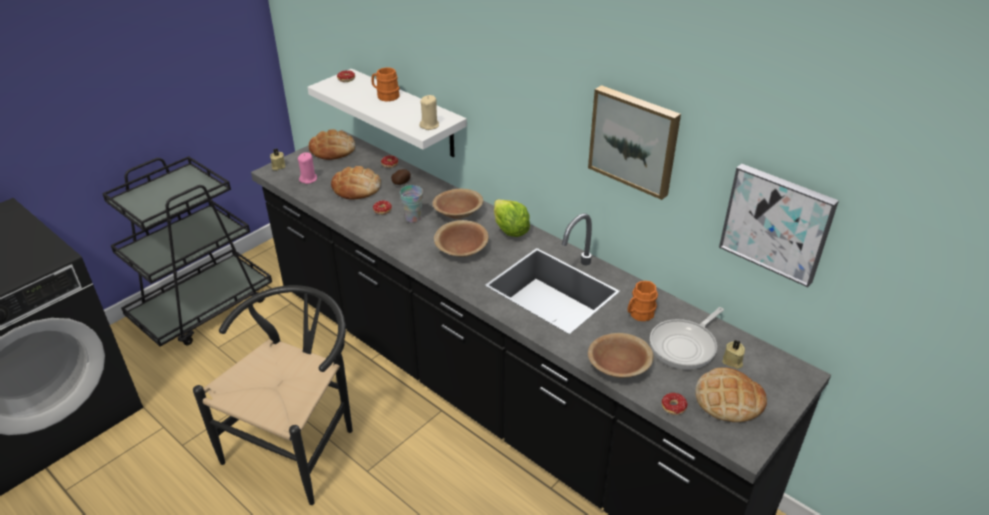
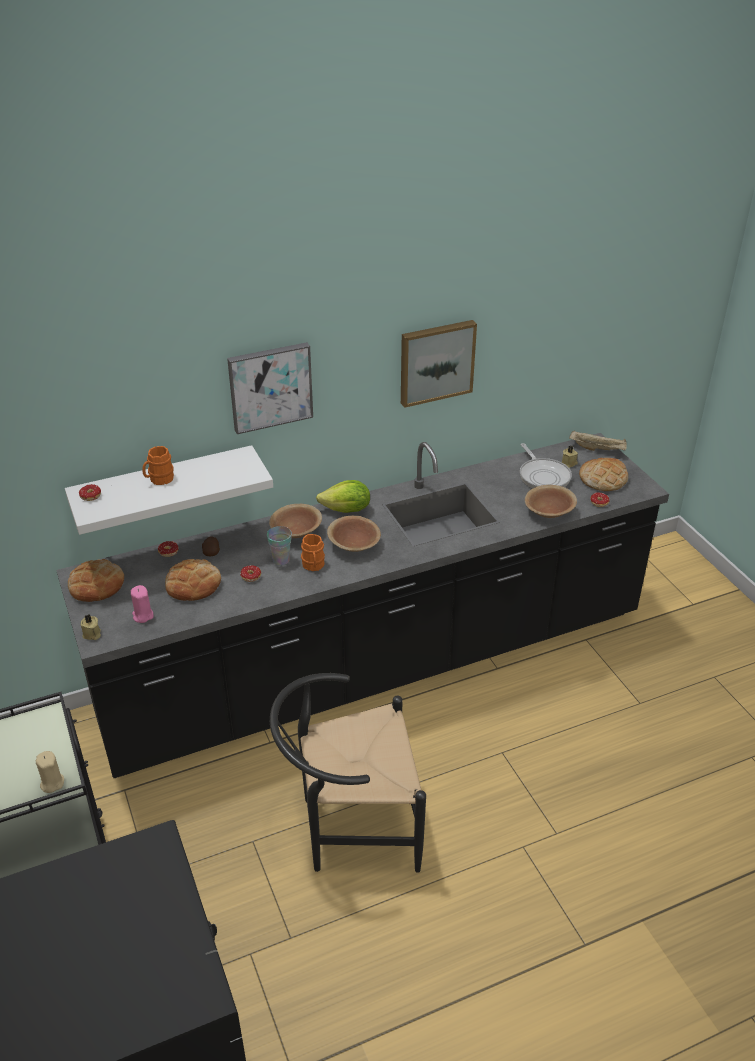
camera: 65 degrees left, 0 degrees up
(299, 442) = (349, 828): black chair -> black chair turned 60 degrees counterclockwise
(429, 125) = (247, 468): beige candle -> beige candle (52, 783)
(639, 314) = (498, 483): orange mug -> orange mug (313, 566)
(777, 223) = (549, 356): picture -> picture (270, 386)
(789, 380) = (598, 449): none -> beige tray

